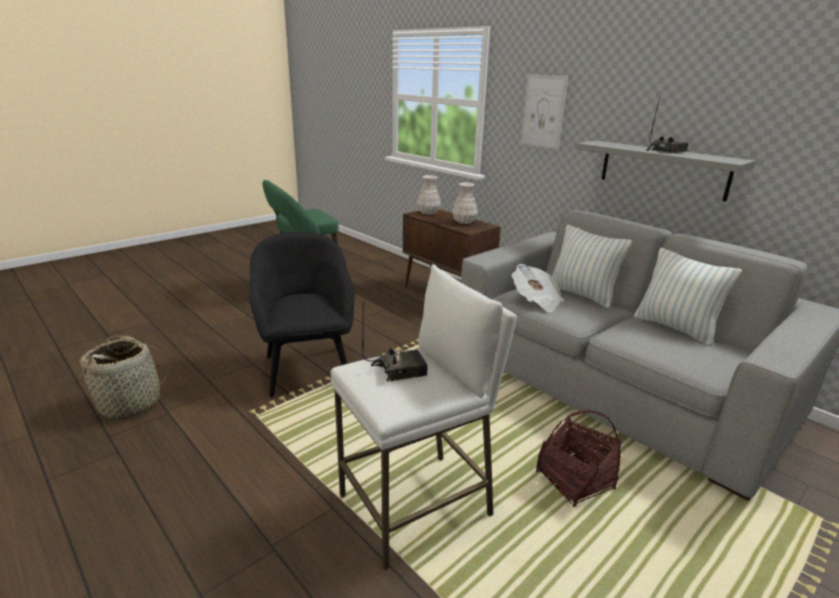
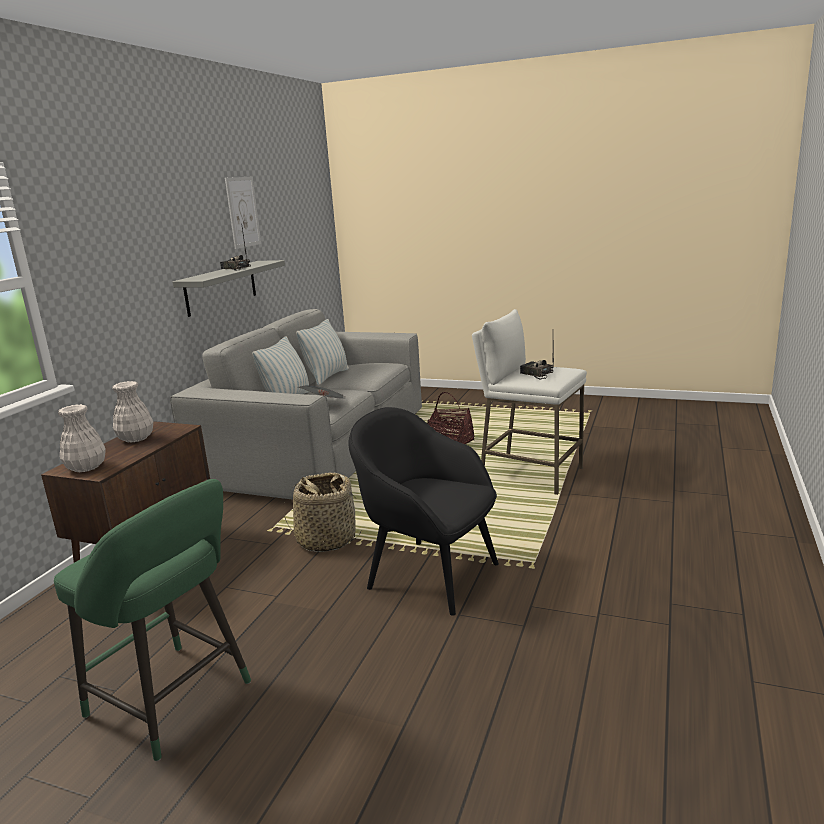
camera: 115 degrees left, 5 degrees down
(130, 404) = (625, 650): basket -> basket (326, 540)
(307, 368) = (430, 574): black armchair -> black armchair turned 75 degrees clockwise
(543, 111) = (116, 266): picture -> picture (243, 212)

